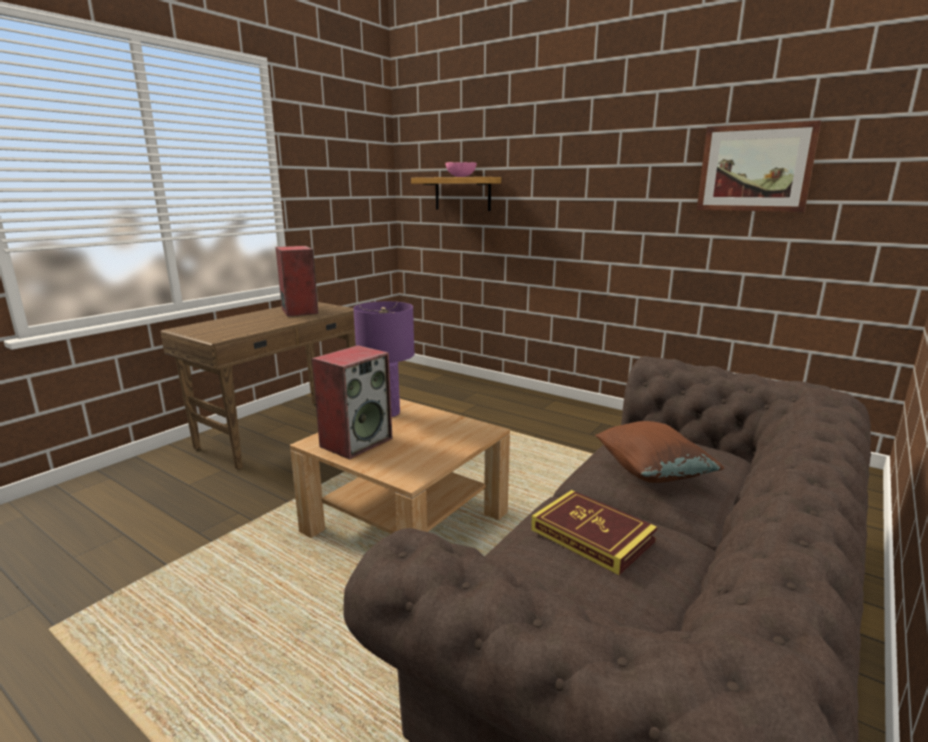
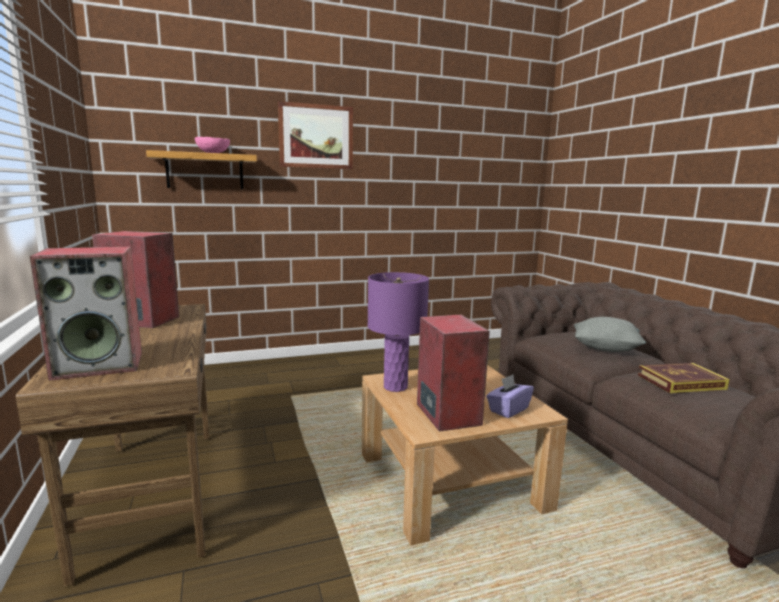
camera: 55 degrees left, 5 degrees down
(211, 327) = (100, 365): none -> speaker
(397, 462) = (508, 409): none -> purple tissue box
(652, 473) = (606, 349): brown pillow -> grey pillow
(755, 168) = (458, 161): picture -> picture (316, 136)

